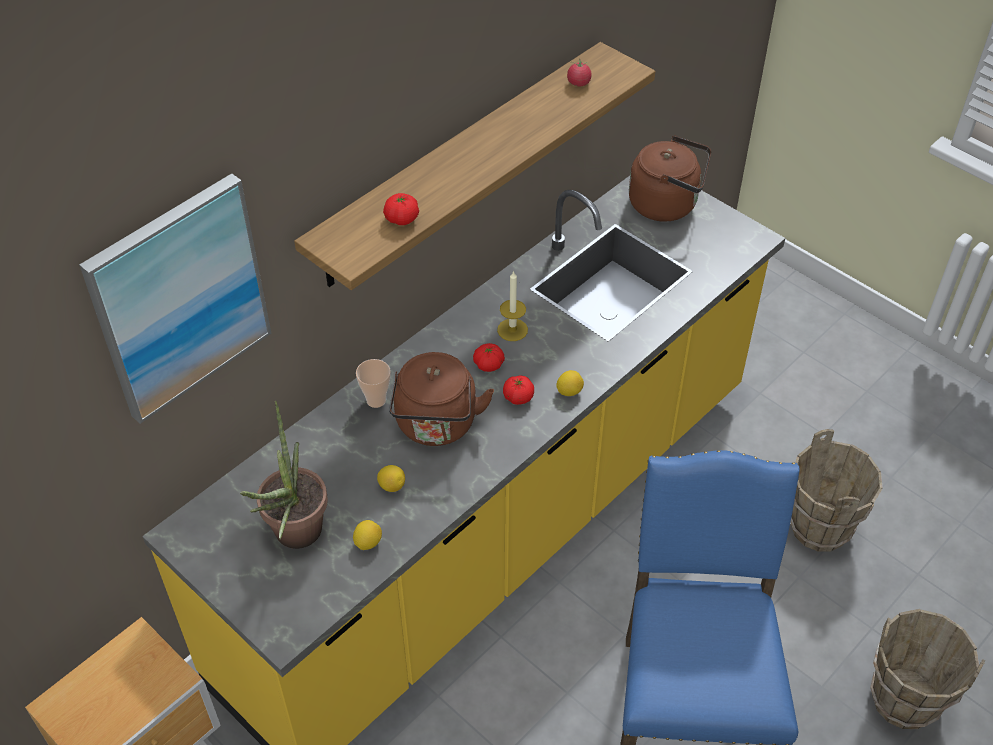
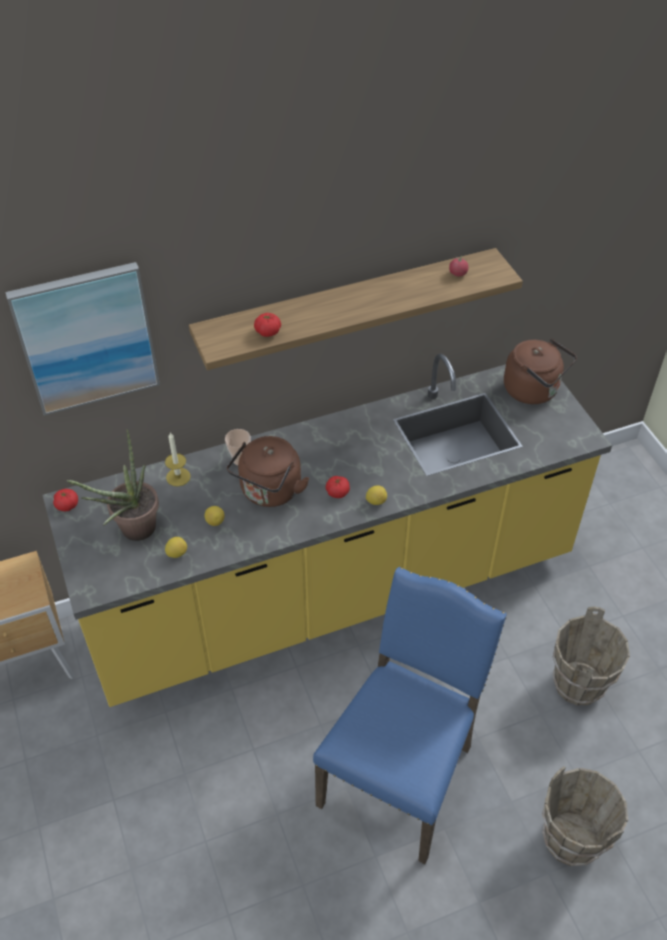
camera: 25 degrees right, 0 degrees up
(488, 365) = (331, 462): tomato -> tomato (67, 505)
(512, 330) = (362, 444): candle -> candle (178, 477)

